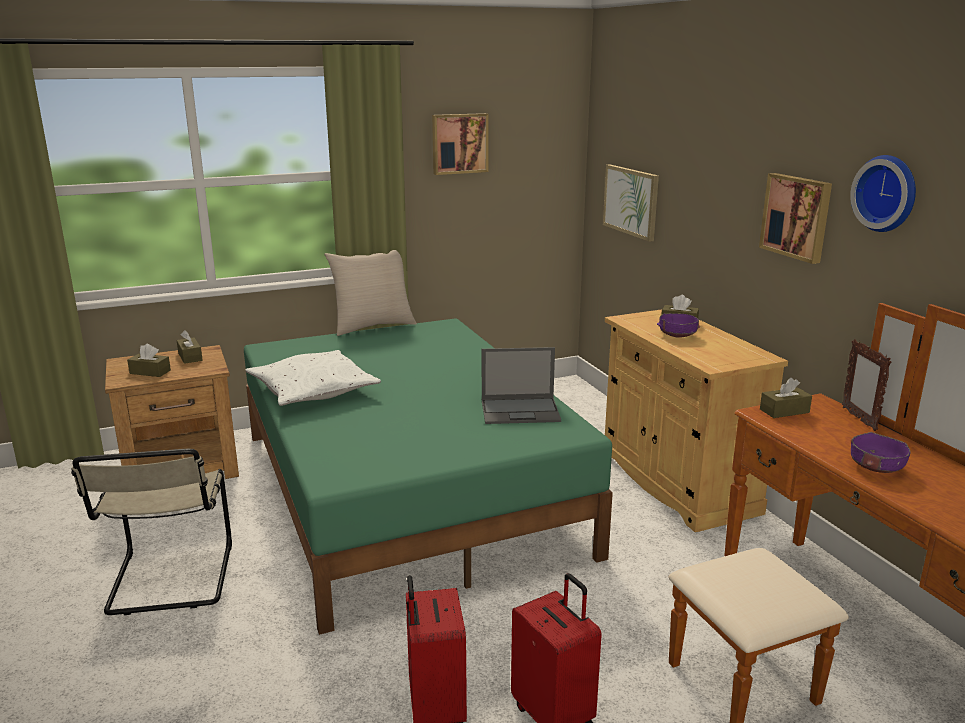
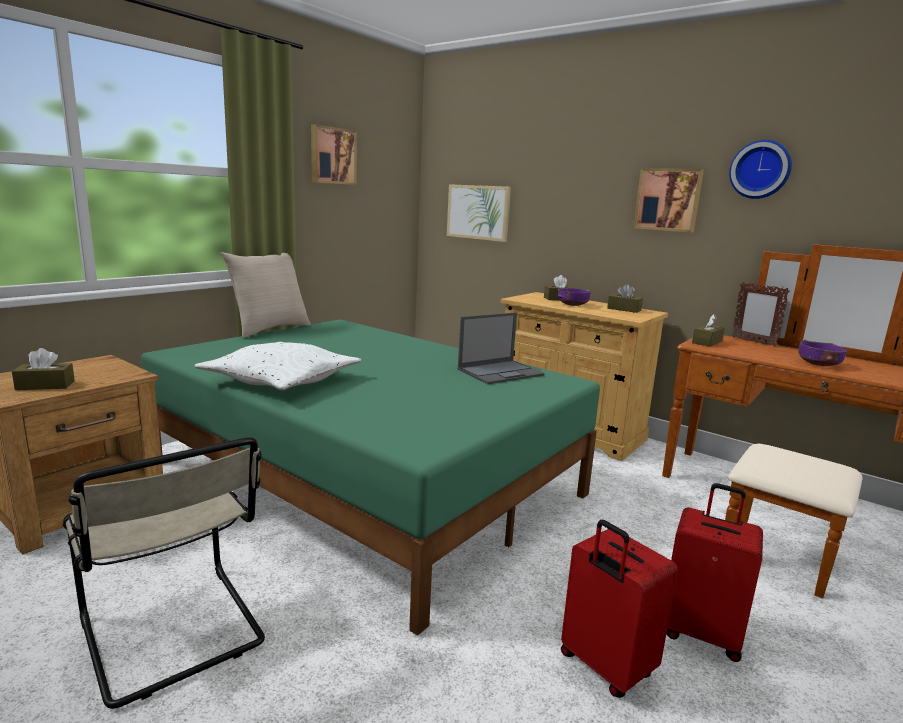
camera: 30 degrees left, 5 degrees down
(190, 357) = (86, 367): brown tissue box -> brown tissue box (624, 309)

